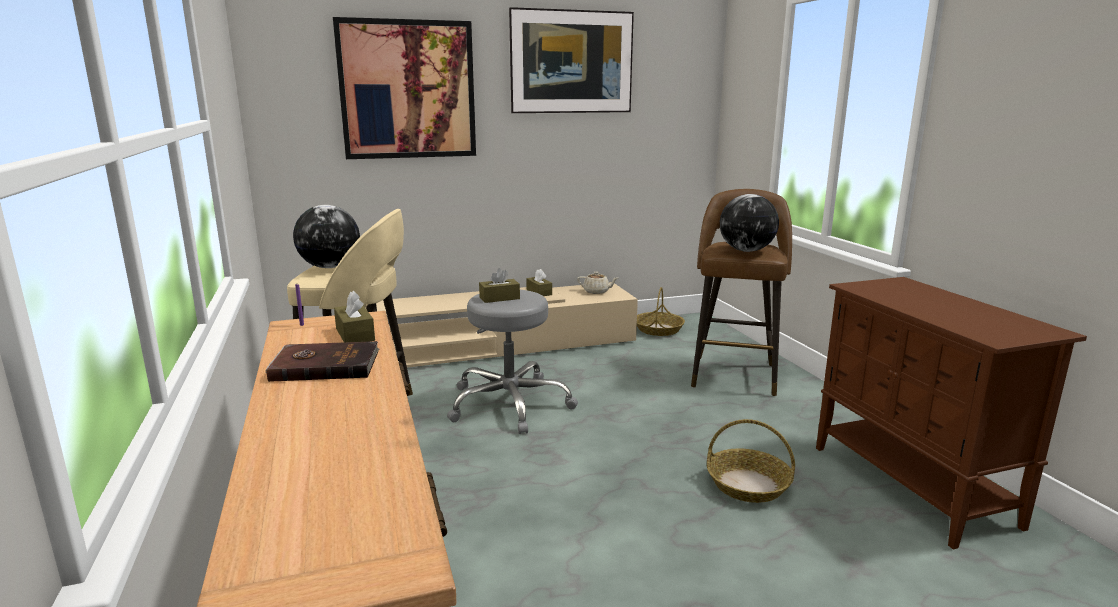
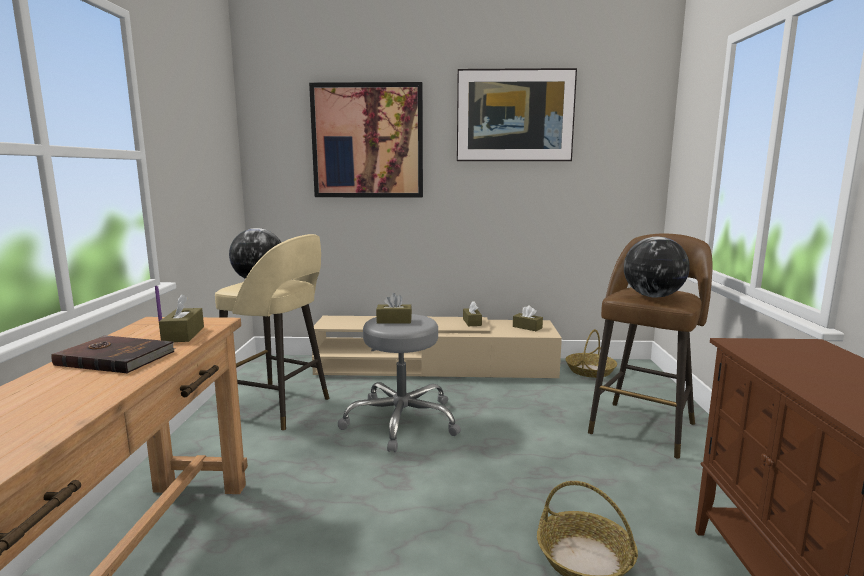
camera: 20 degrees right, 5 degrees down
(597, 292) = (527, 327): beige teapot -> brown tissue box

